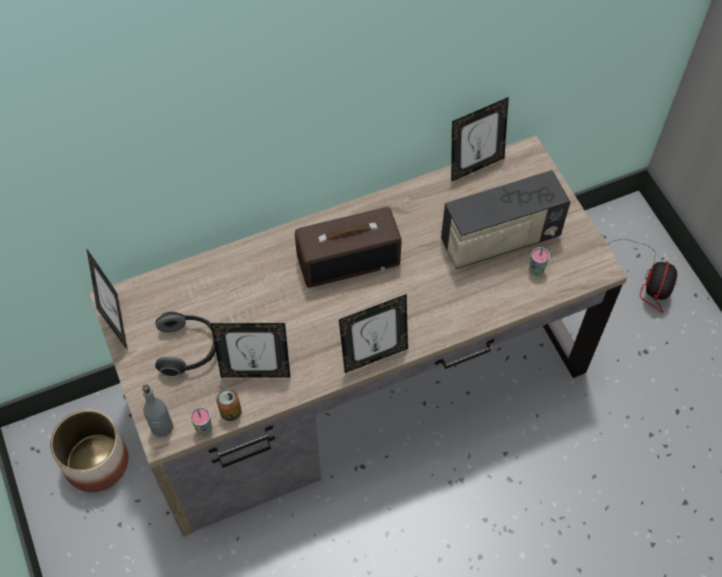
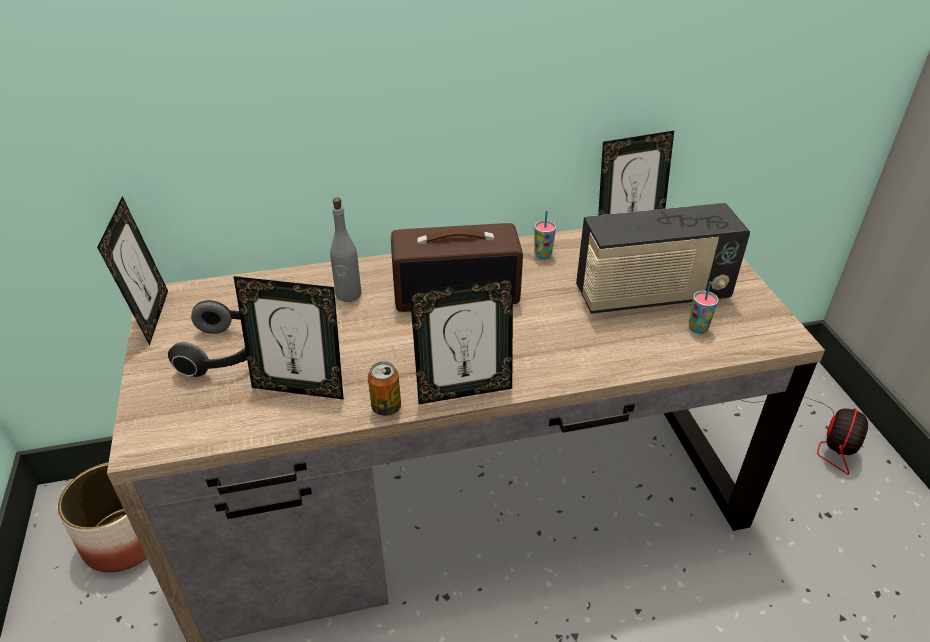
camera: 10 degrees right, 20 degrees down
(162, 427) = (147, 433): grey bottle -> grey bottle (348, 295)
(204, 428) = (203, 442): cup -> cup (543, 255)
(230, 412) = (247, 428): can -> can (386, 407)

